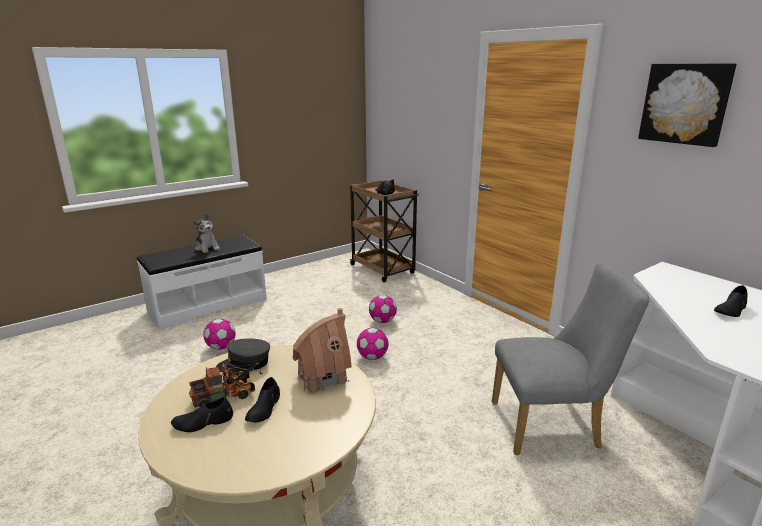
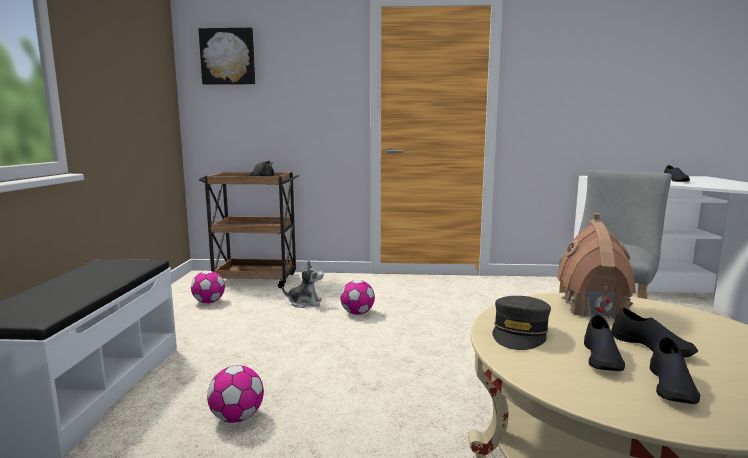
camera: 50 degrees left, 10 degrees down
(207, 248) = (81, 281): plush toy -> plush toy (305, 303)
(228, 395) = (602, 358): toy truck -> black shoe
(372, 357) = (419, 339): football -> football (209, 302)
(685, 104) = (577, 54): picture -> picture (228, 57)

